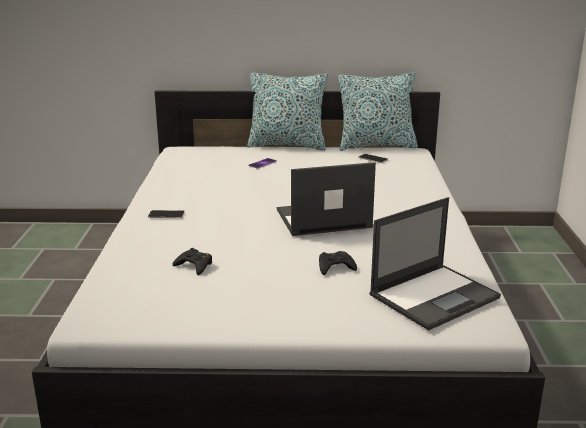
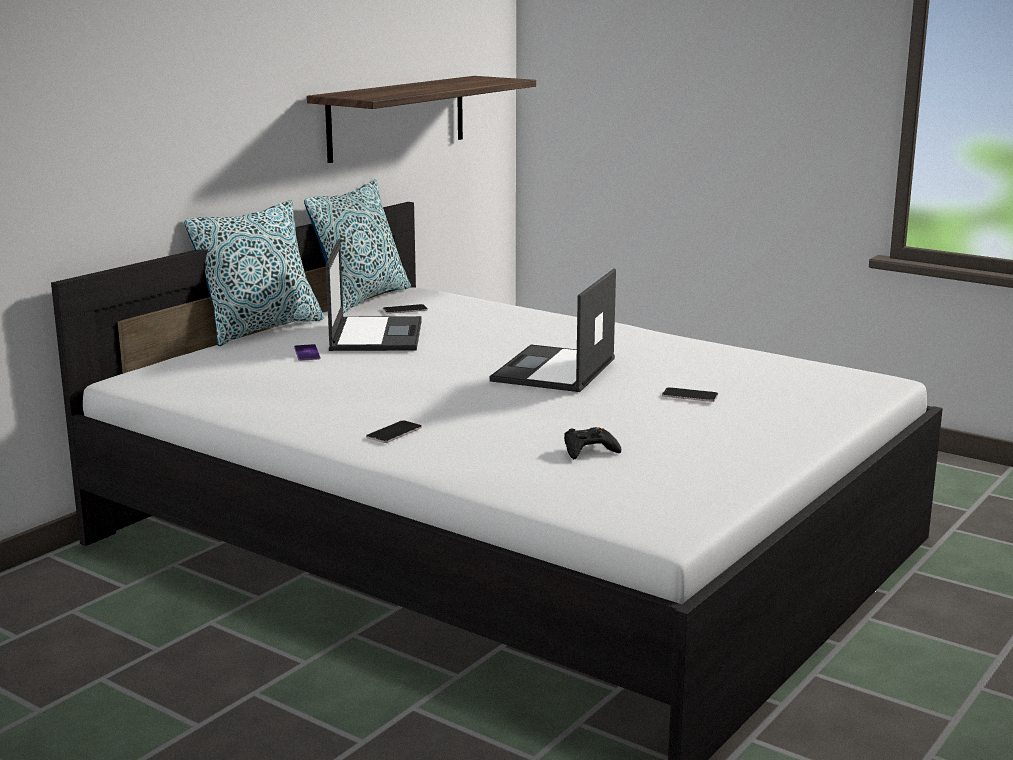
camera: 55 degrees left, 5 degrees down
(335, 267) = (690, 396): black game controller -> phone
(435, 296) = (808, 379): laptop -> laptop (376, 335)
(440, 33) = (397, 117): none -> shelf

